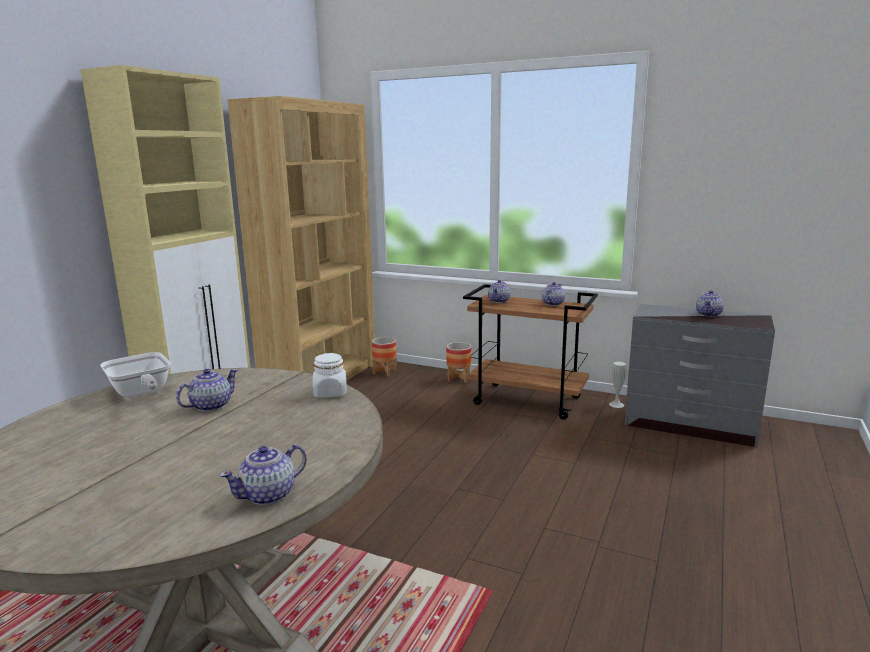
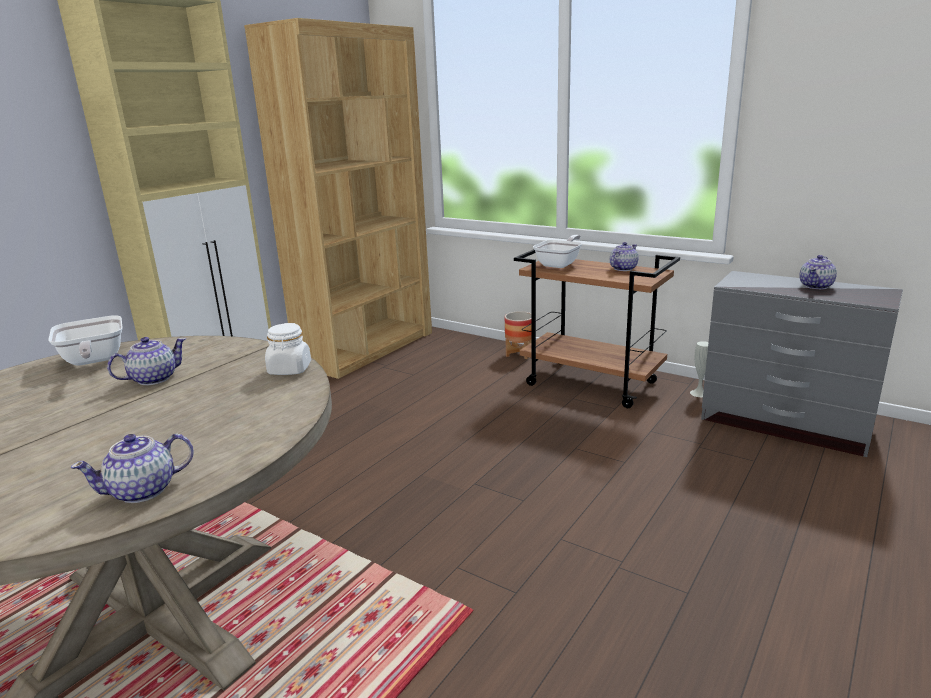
camera: 10 degrees right, 5 degrees up
(385, 372) = (438, 343): planter -> none
(499, 301) = (560, 264): teapot -> frying pan

